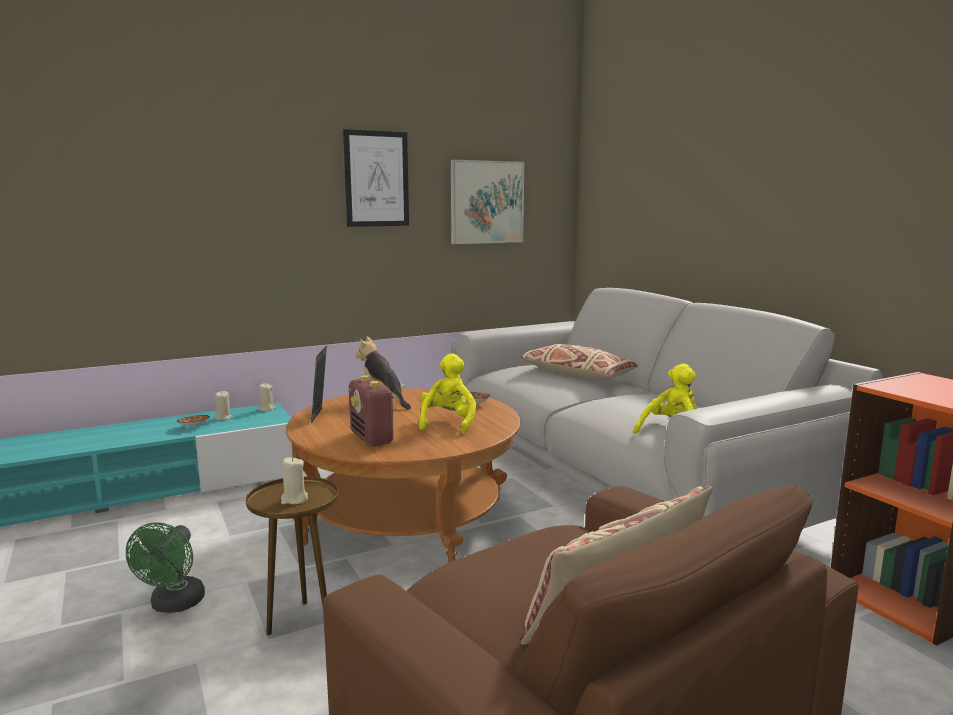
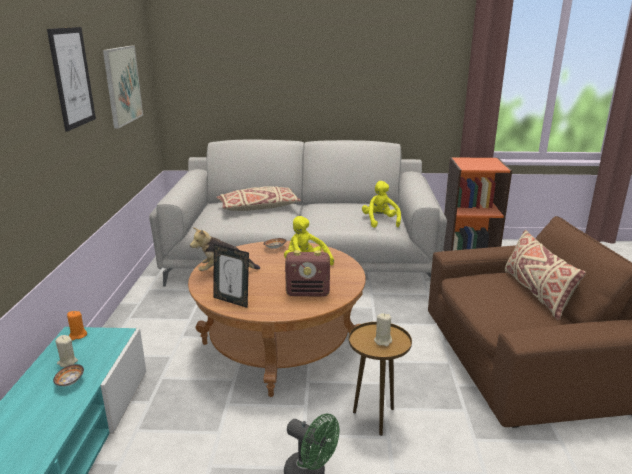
camera: 60 degrees left, 10 degrees up
(266, 409) = (78, 335): beige candle -> orange candle

